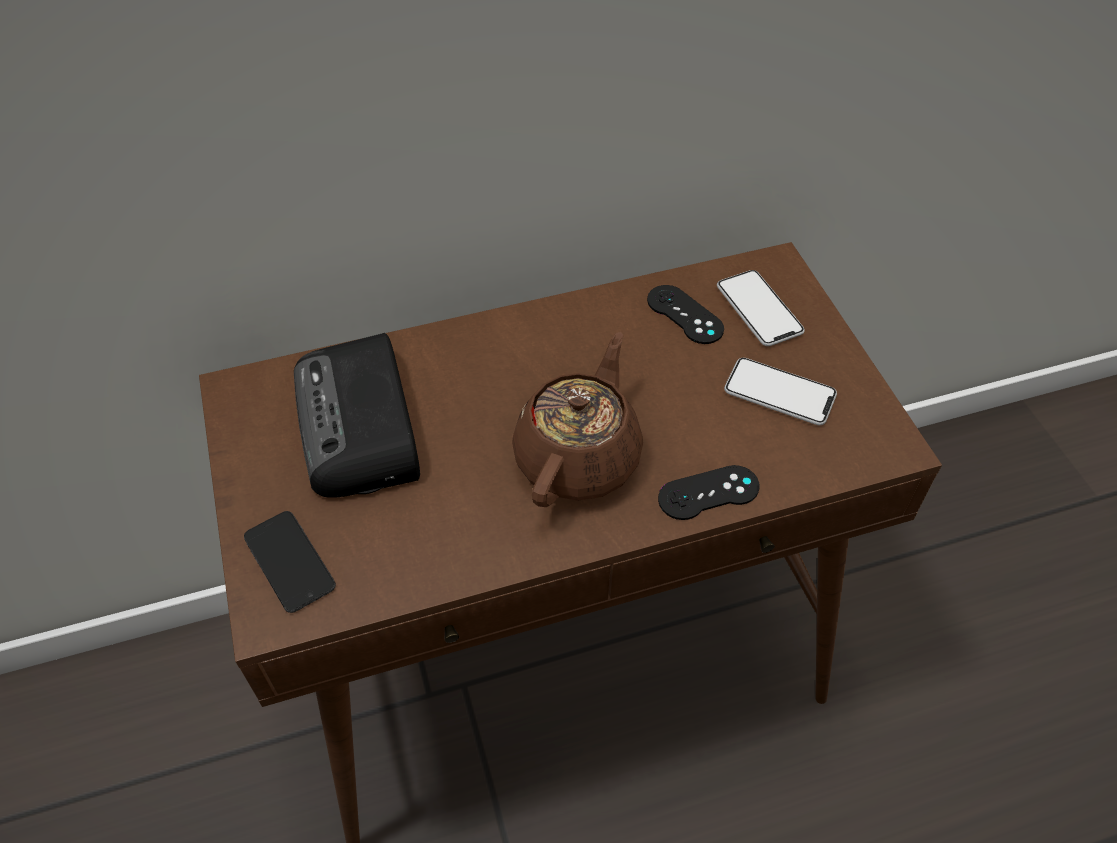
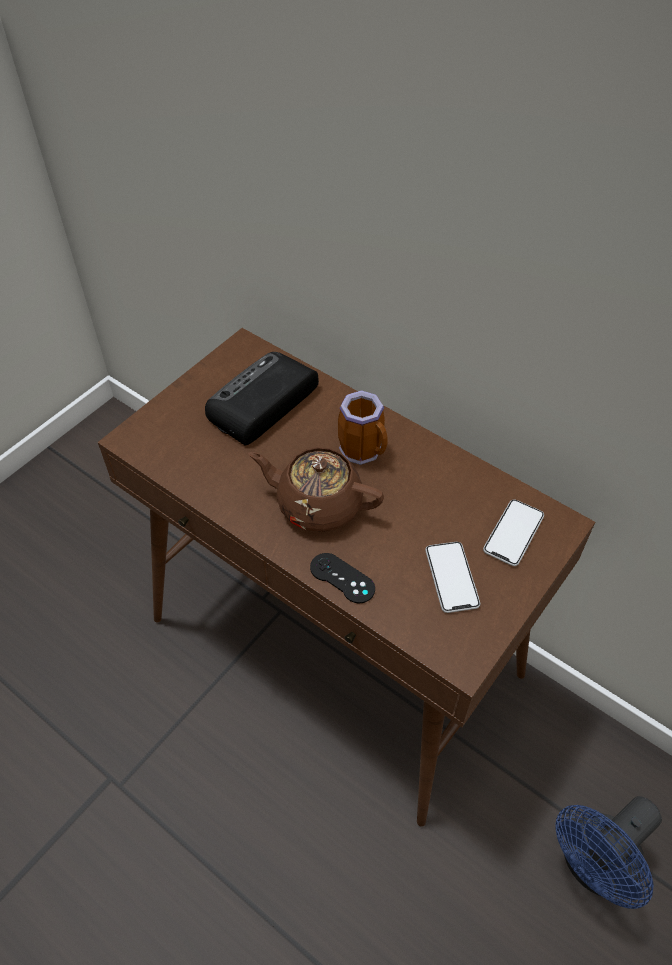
camera: 55 degrees right, 0 degrees up
(289, 562) = (161, 427): phone -> none
(536, 367) = (364, 451): none -> mug
(579, 456) = (317, 504): brown teapot -> brown teapot turned 150 degrees counterclockwise
(685, 315) = (471, 497): black game controller -> none
(946, 575) = (592, 866): none -> blue fan

